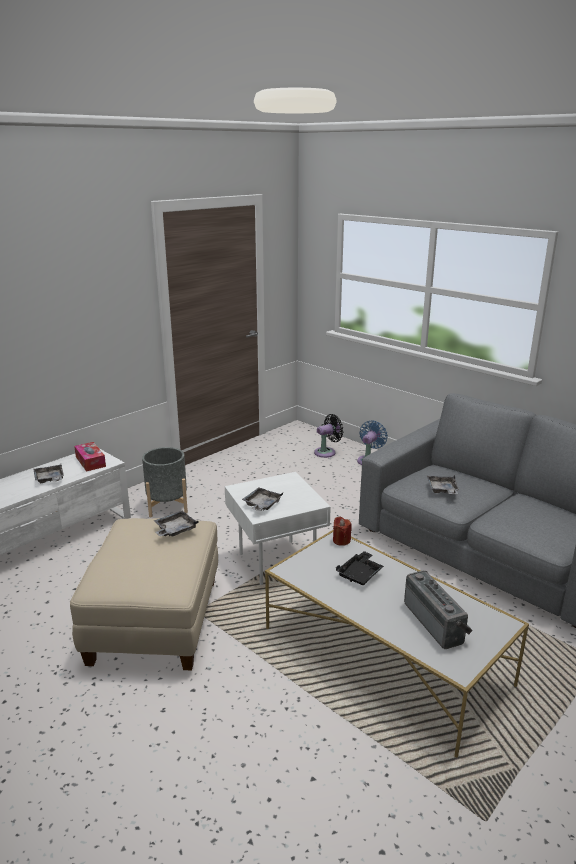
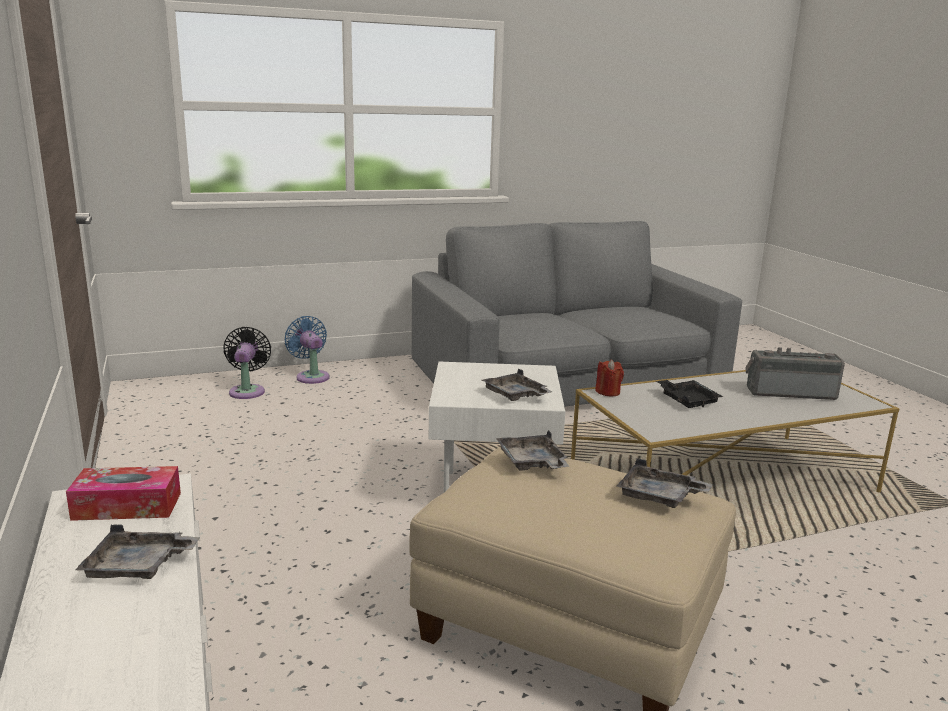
camera: 65 degrees left, 5 degrees down
(167, 505) = (215, 547): grey planter -> none
(442, 490) = (550, 324): grey tray -> grey tray (659, 497)

